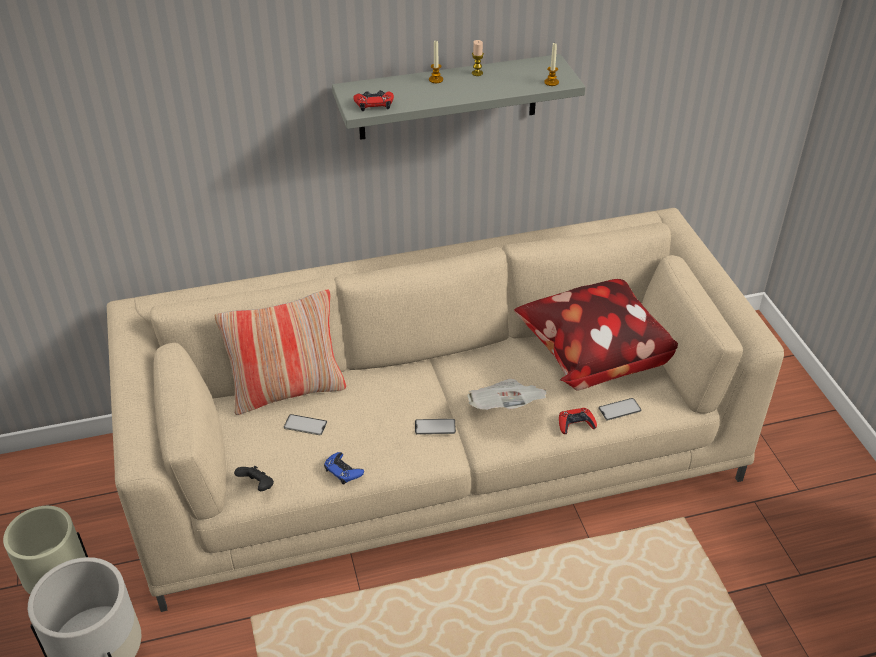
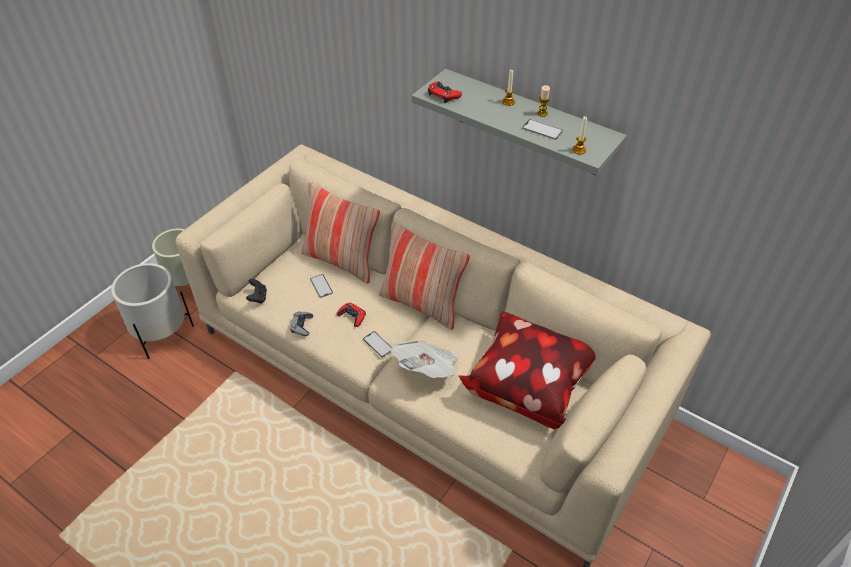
camera: 50 degrees right, 5 degrees up
(343, 471) = (302, 325): blue game controller -> grey game controller
(417, 367) = (422, 304): none -> pillow
(576, 424) = (453, 415): red game controller -> red game controller (352, 316)
(619, 409) = (492, 431): phone -> phone (542, 129)

